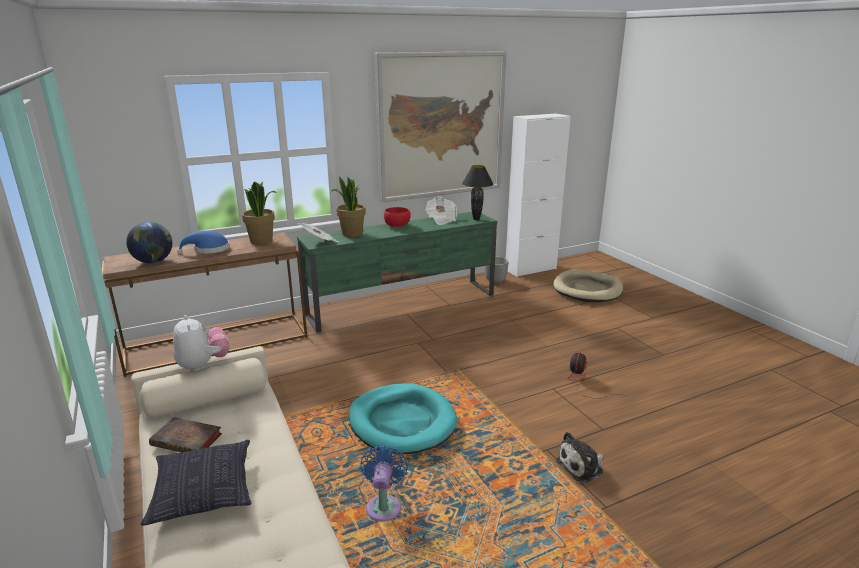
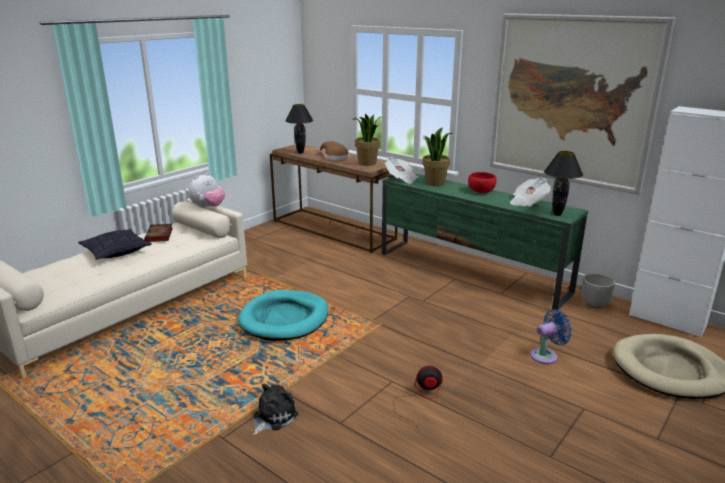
camera: 65 degrees right, 0 degrees up
(154, 261) = (301, 153): globe -> black table lamp
(208, 250) = (334, 157): blue hat -> brown hat
(384, 505) = (188, 336): blue fan -> blue fan (546, 355)
(582, 466) = (273, 417): plush toy -> plush toy turned 90 degrees clockwise

